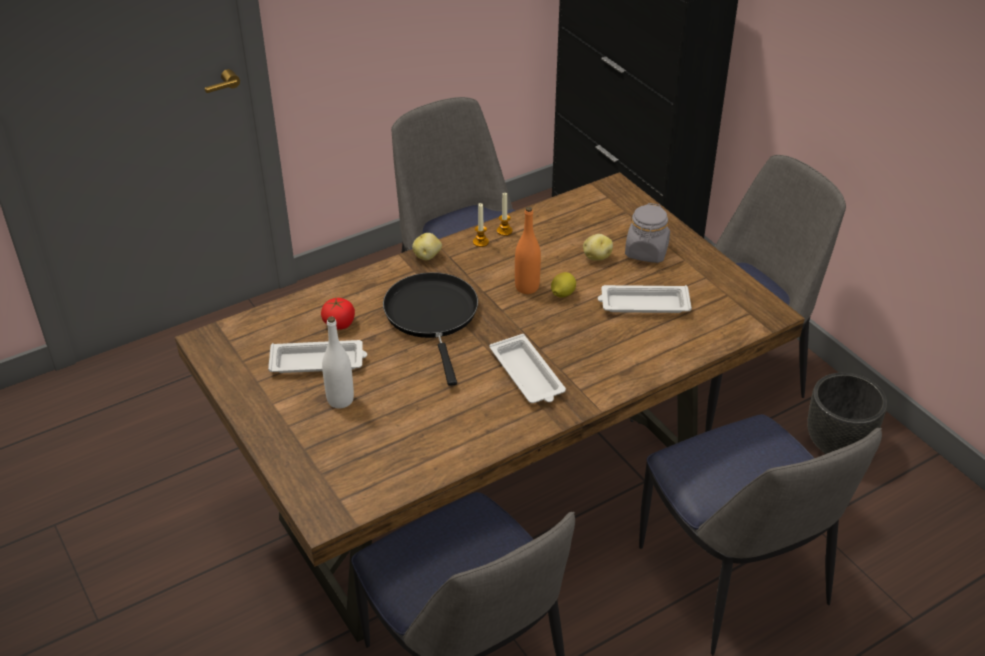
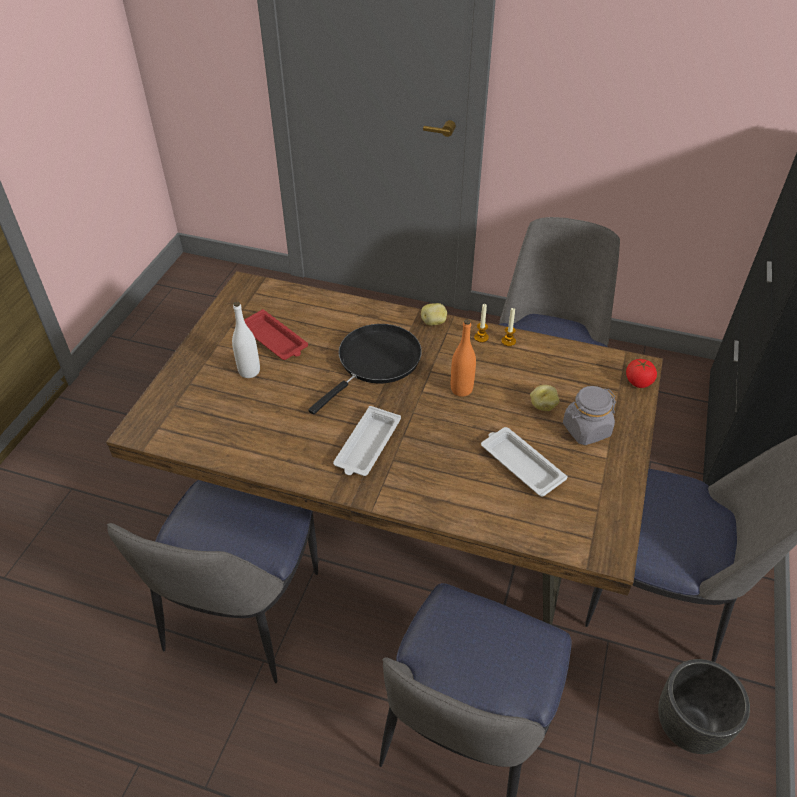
camera: 50 degrees right, 5 degrees up
(319, 362) = (275, 340): white tray -> red tray
(339, 324) = (320, 326): tomato -> tomato (638, 382)
(562, 294) = (476, 412): lemon -> none

